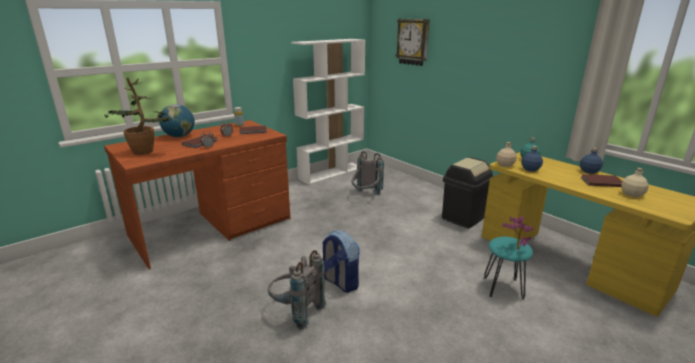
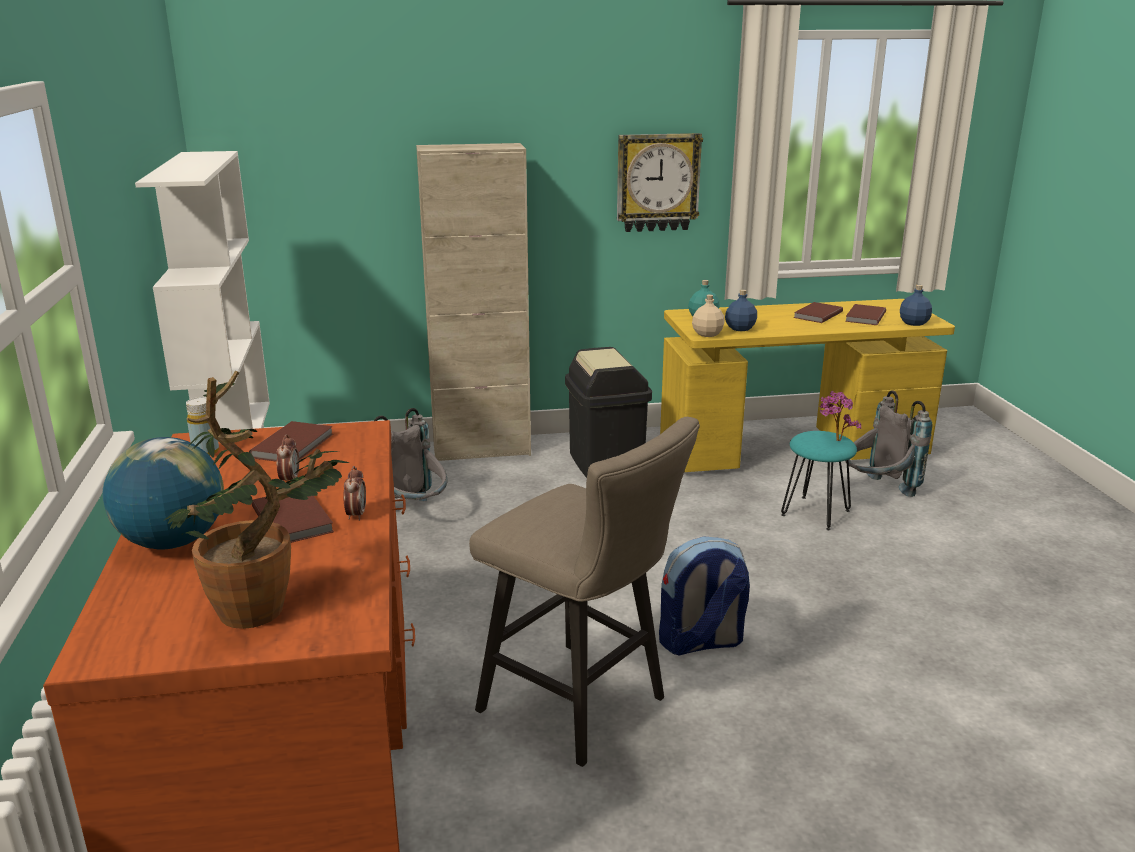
camera: 60 degrees left, 0 degrees up
(272, 267) = (583, 708): none -> beige stool
(296, 311) = (757, 717): grey backpack -> grey backpack (877, 492)
(413, 42) = (350, 144): wall clock -> wall clock (657, 182)
(432, 191) = (481, 450): none -> beige cabinet
(588, 171) = (778, 308): blue bottle -> blue bottle (913, 323)
(631, 194) = (864, 317): beige bottle -> brown book

